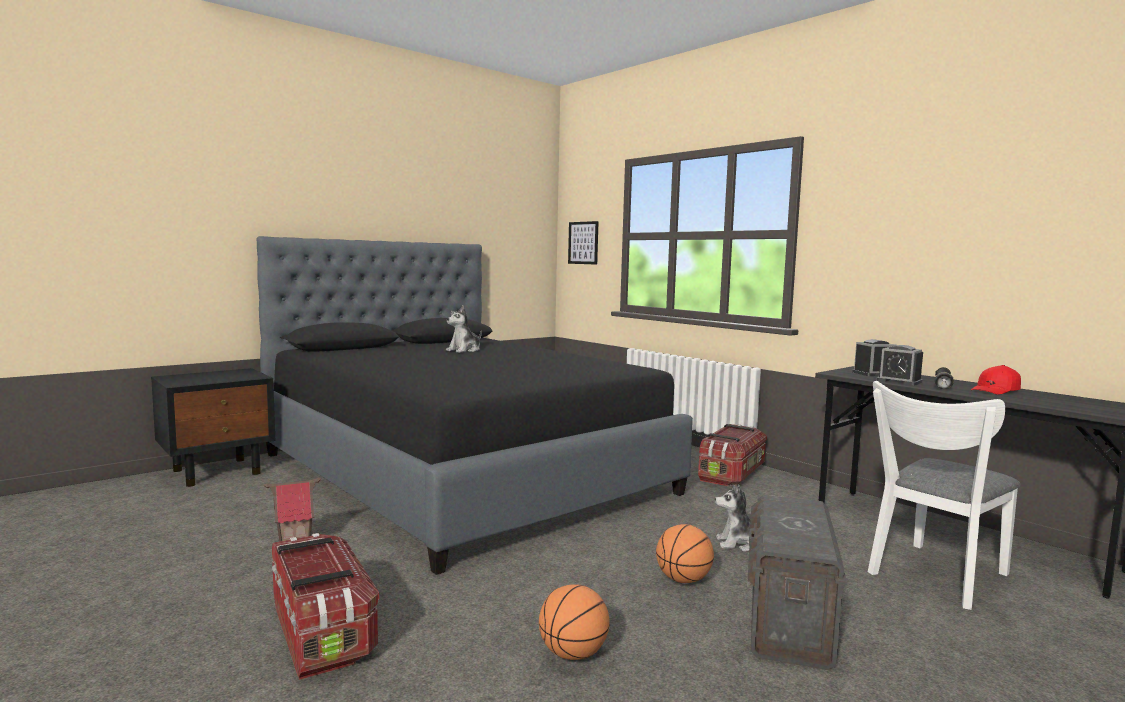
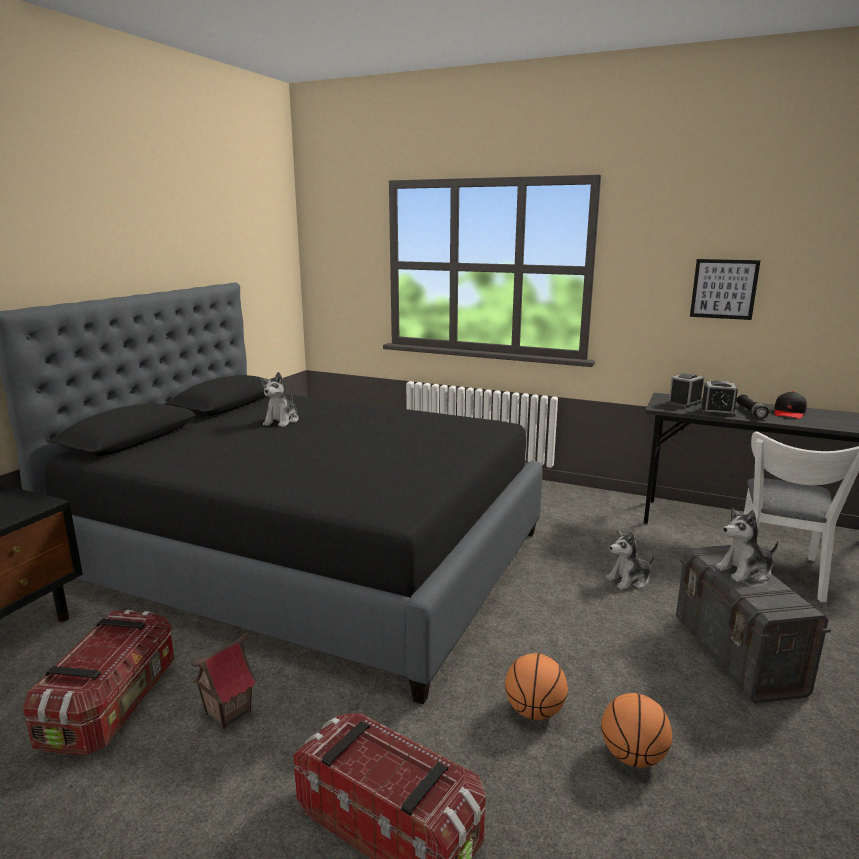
camera: 25 degrees left, 10 degrees up
(583, 243) = (337, 269): picture -> picture (724, 289)
(683, 580) = (629, 637): basketball -> basketball (534, 711)
(732, 474) = (547, 498): storage box -> storage box (113, 705)
(799, 518) = (745, 571): none -> plush toy
(995, 390) = (789, 413): red cap -> black cap

